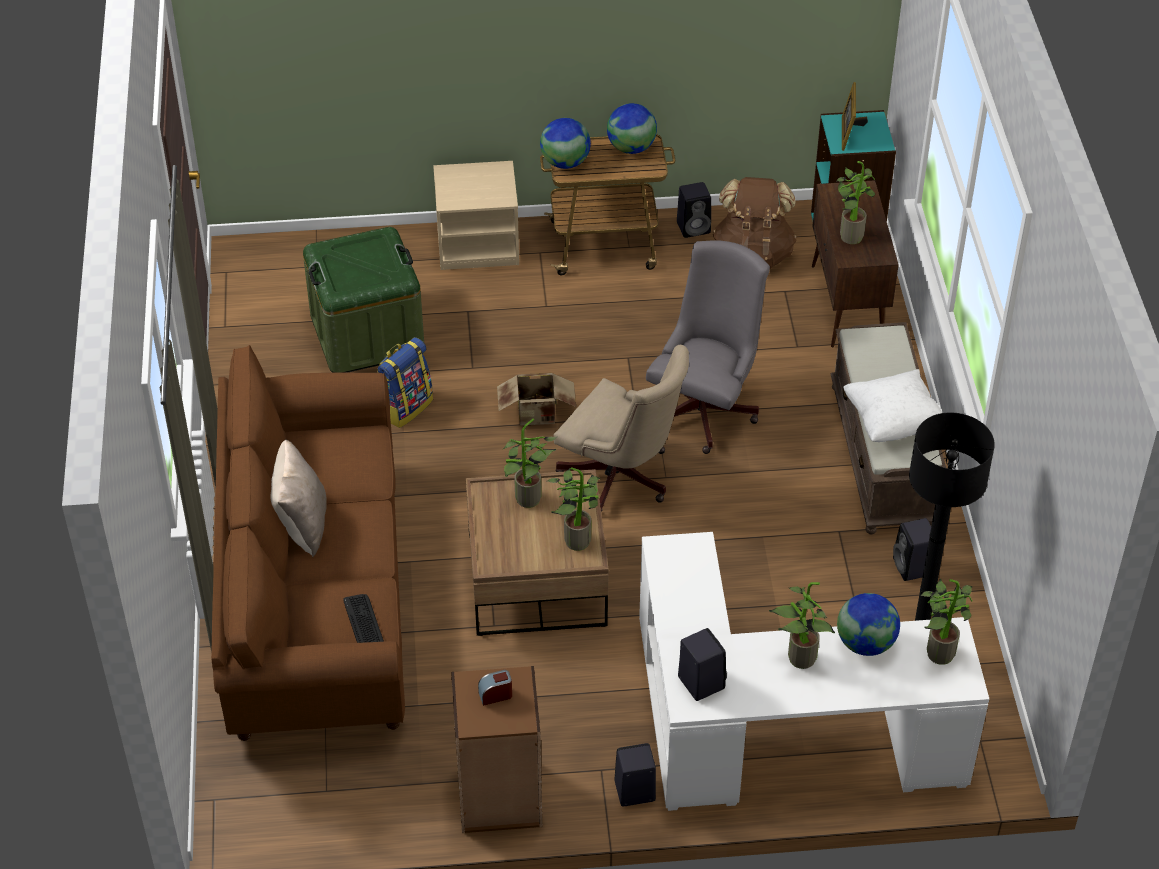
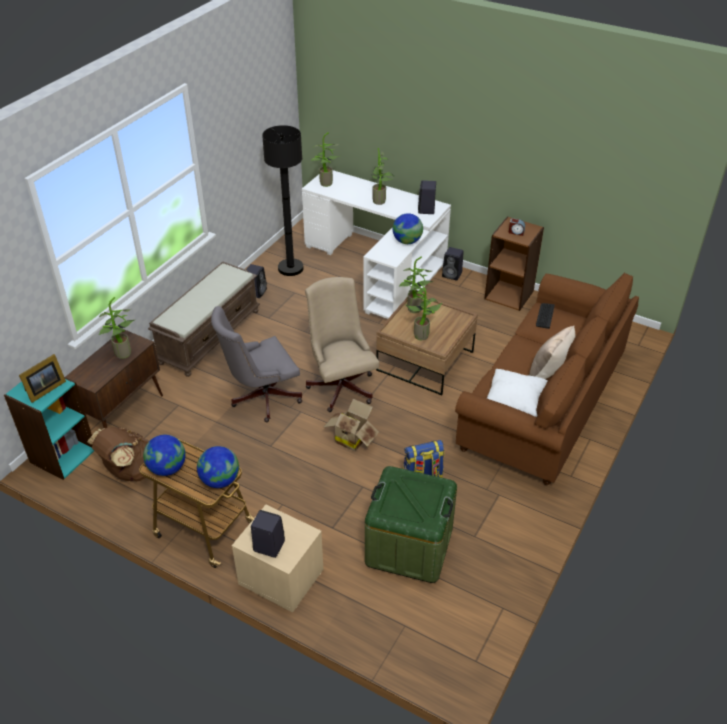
camera: 145 degrees left, 5 degrees down
(694, 227) = (137, 510): black speaker -> black speaker (268, 546)
(865, 643) = (349, 196): globe -> globe (407, 241)
(893, 422) = (219, 285): white pillow -> white pillow (513, 404)

